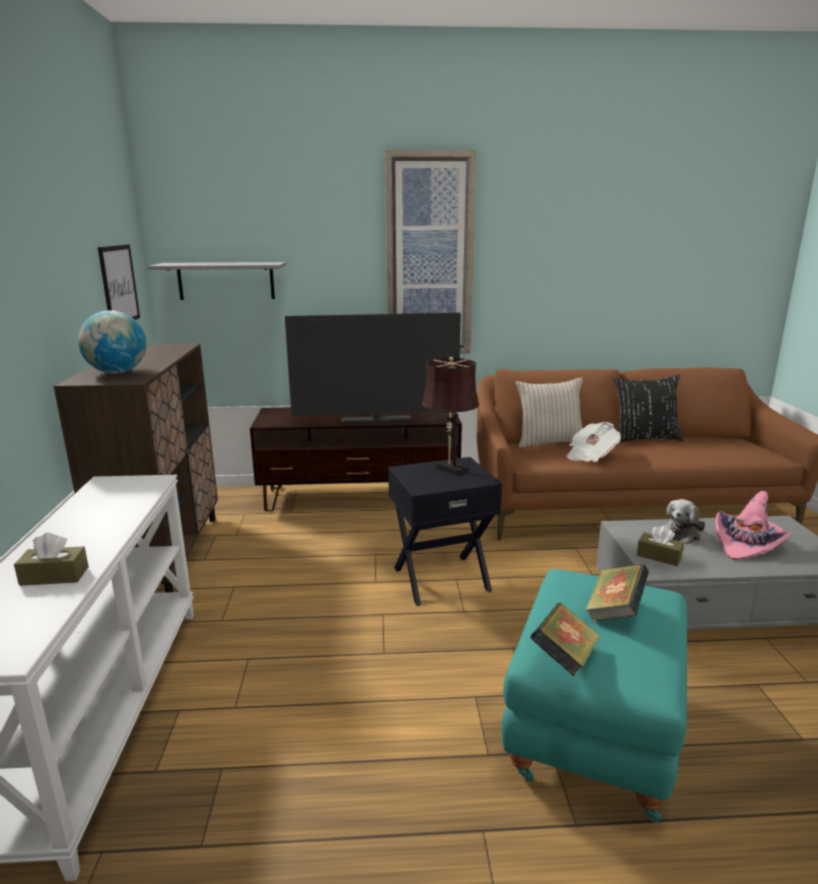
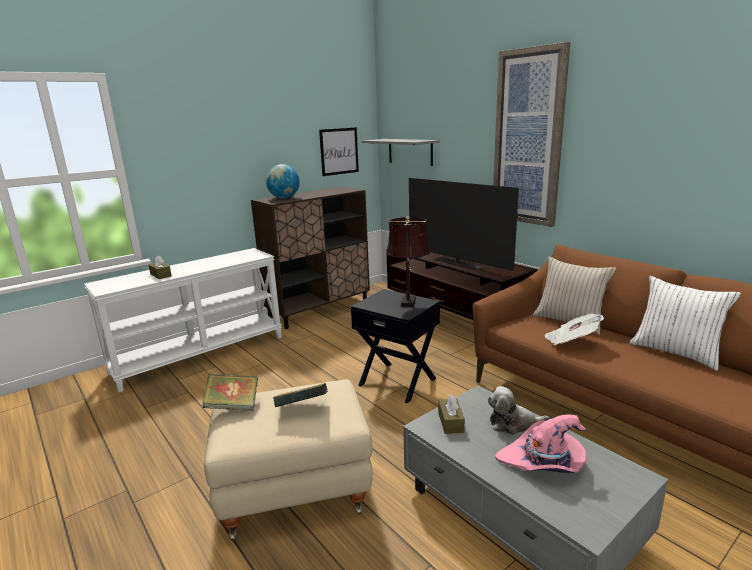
camera: 55 degrees right, 0 degrees up
(590, 731) = (295, 489): turquoise ottoman -> beige ottoman
(644, 438) = (675, 352): black pillow -> white pillow

